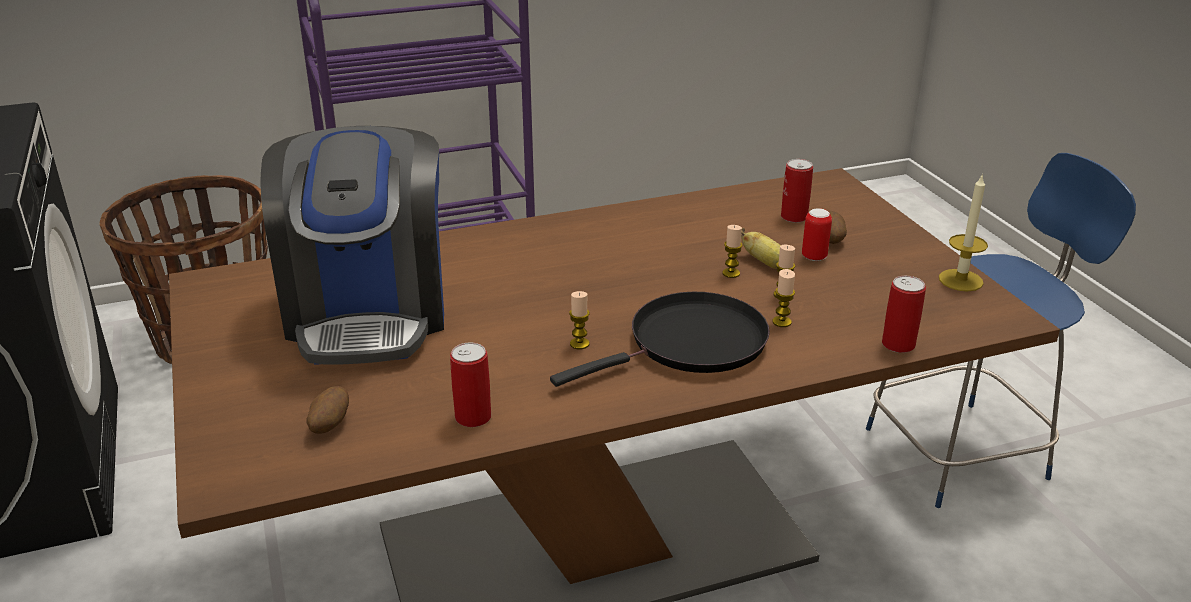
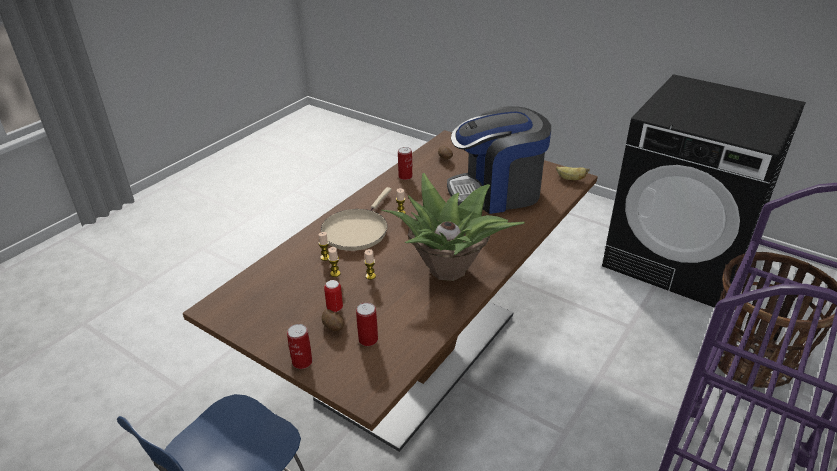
camera: 145 degrees right, 5 degrees up
(368, 312) = (497, 192): coffee machine -> coffee machine turned 60 degrees counterclockwise
(609, 244) = (449, 268): none -> potted plant
(690, 344) = (356, 230): black frying pan -> beige frying pan
(766, 263) = (357, 291): banana -> banana (570, 179)
(898, 344) = (264, 267): can -> can (302, 362)
(960, 280) = (243, 326): candle -> none

